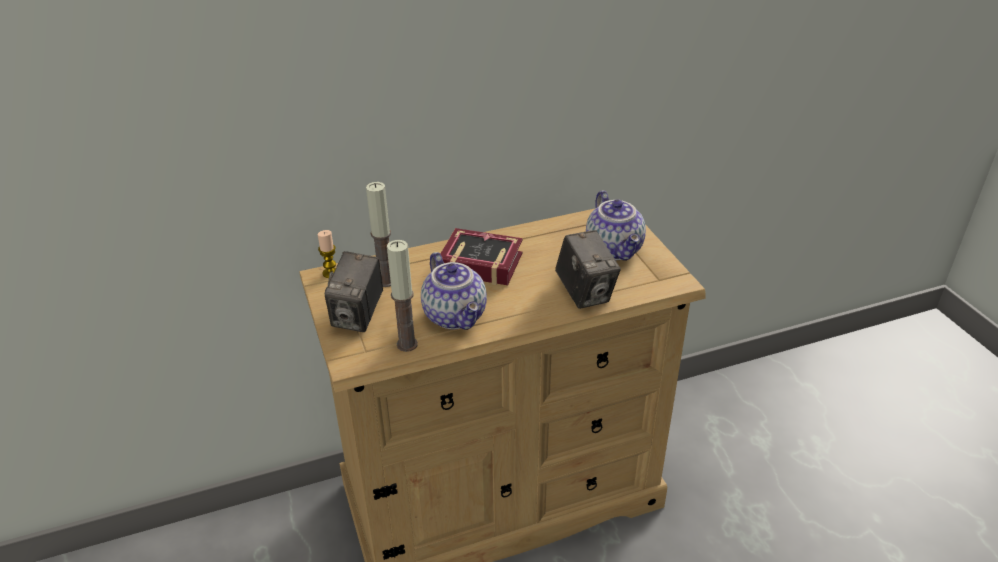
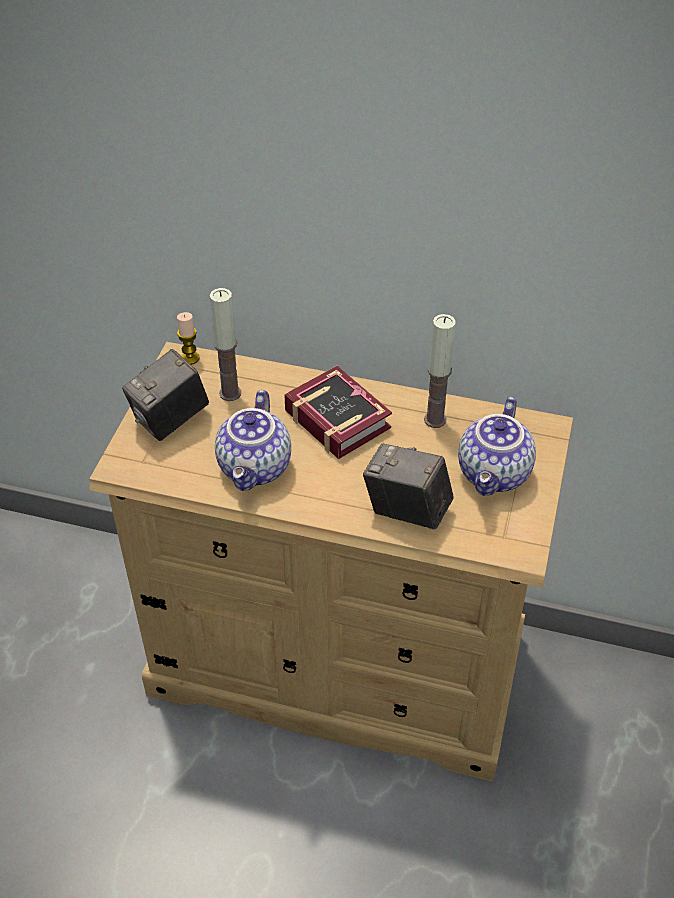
camera: 35 degrees right, 10 degrees up
(407, 344) = (183, 475): candle -> candle (435, 419)
(585, 293) = (407, 511): camera -> camera turned 105 degrees clockwise

